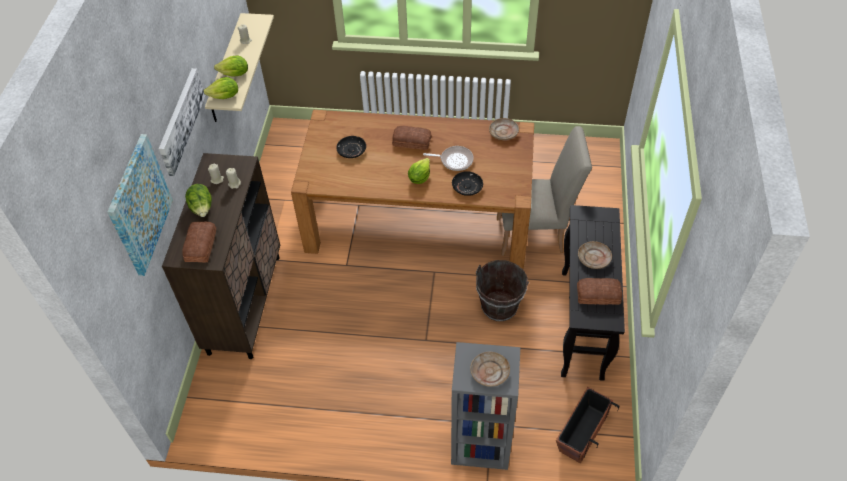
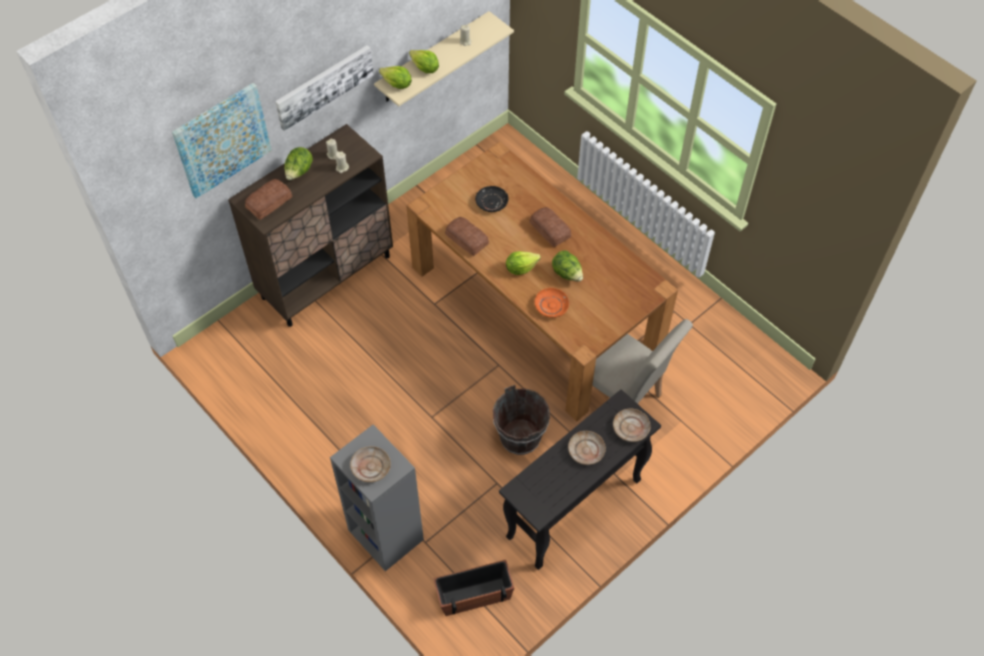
camera: 40 degrees right, 5 degrees up
(454, 160) = (567, 274): frying pan -> lettuce
(467, 186) = (551, 305): black plate -> orange plate
(503, 132) = (639, 279): beige plate -> beige plate (631, 428)
(597, 294) = (553, 482): bread -> bread (467, 238)

